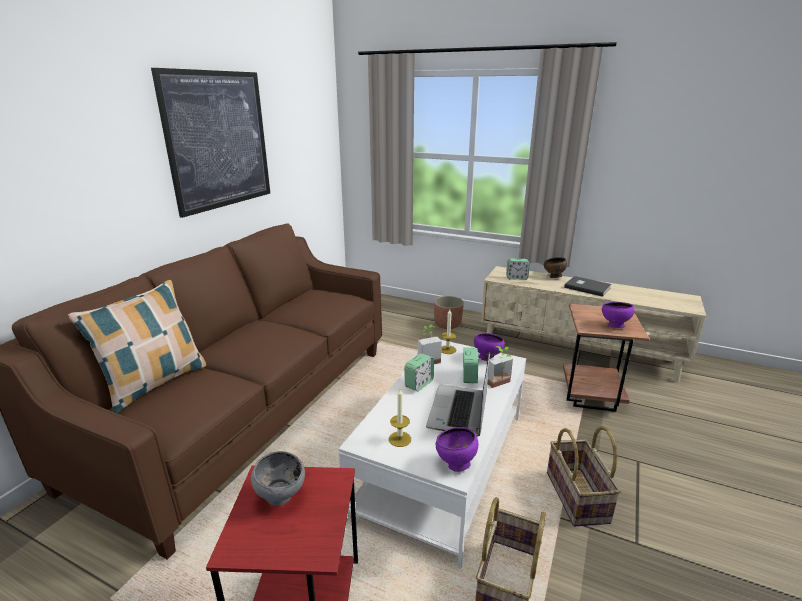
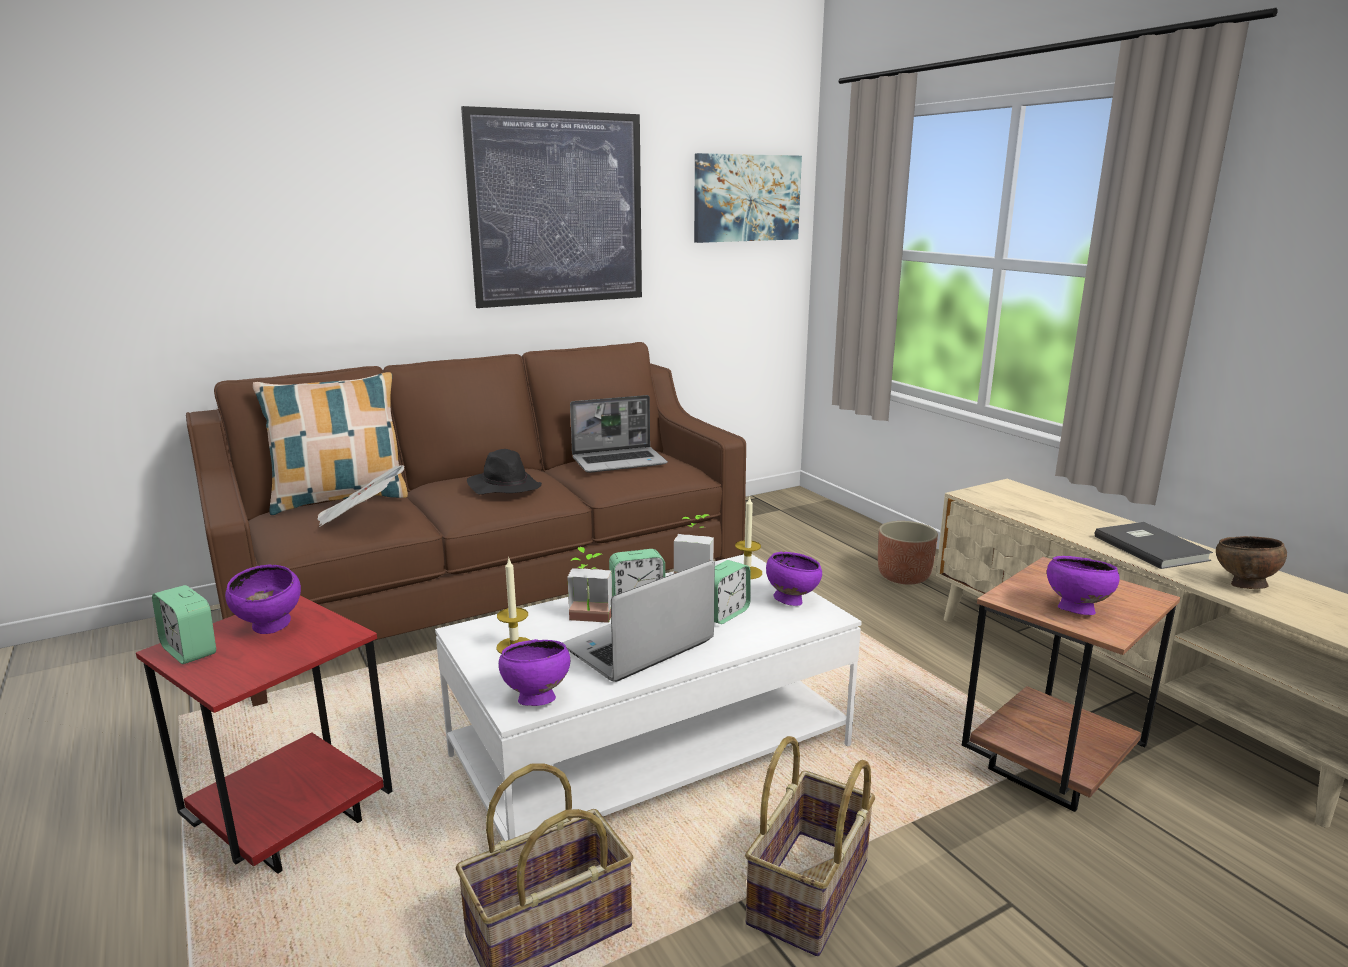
camera: 35 degrees right, 5 degrees down
(202, 393) = (360, 519): none -> newspaper
(267, 339) = (504, 488): none -> black hat
(282, 498) = (271, 628): grey bowl -> purple bowl
(311, 124) = (746, 198): none -> picture
(311, 302) = (620, 461): none -> laptop
(500, 384) = (757, 638): potted plant -> potted plant (589, 620)
(516, 278) = (1016, 502): alarm clock -> alarm clock (189, 651)
(553, 277) = (1101, 517): brown bowl -> brown bowl (1243, 586)

